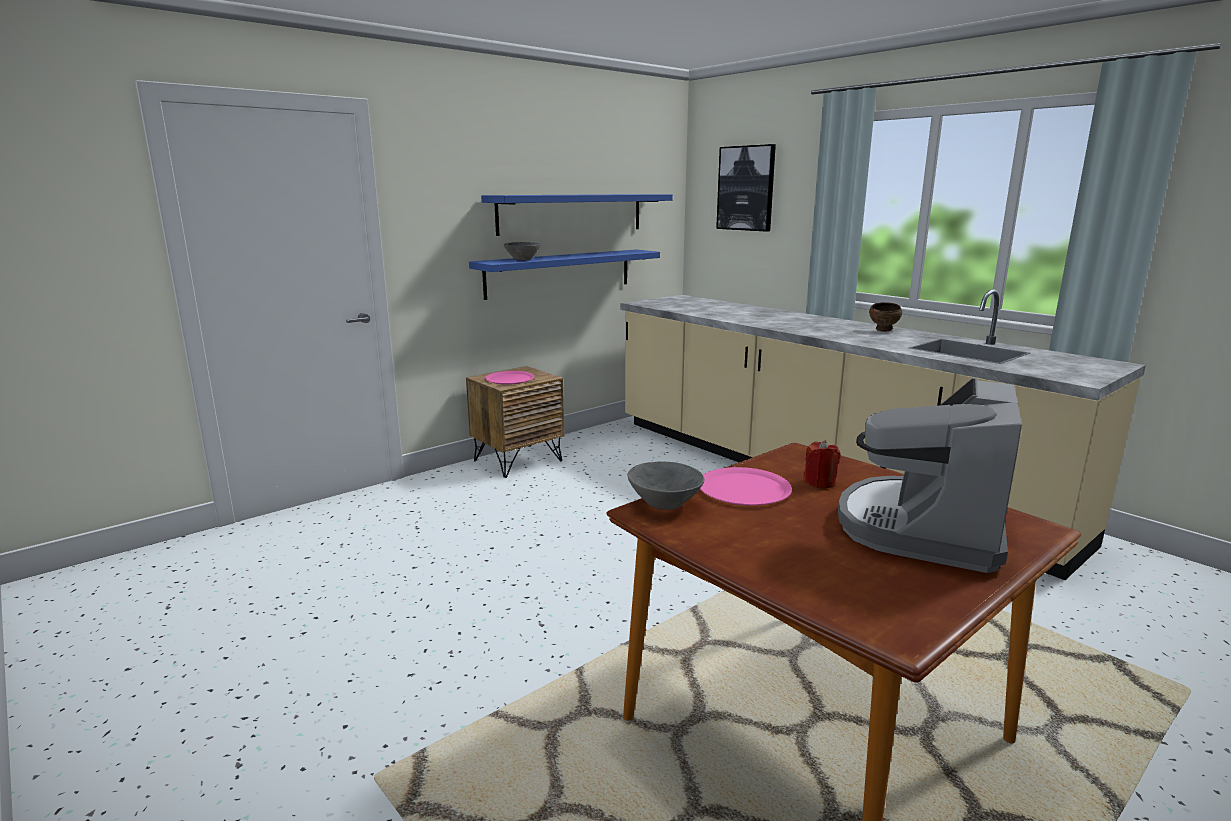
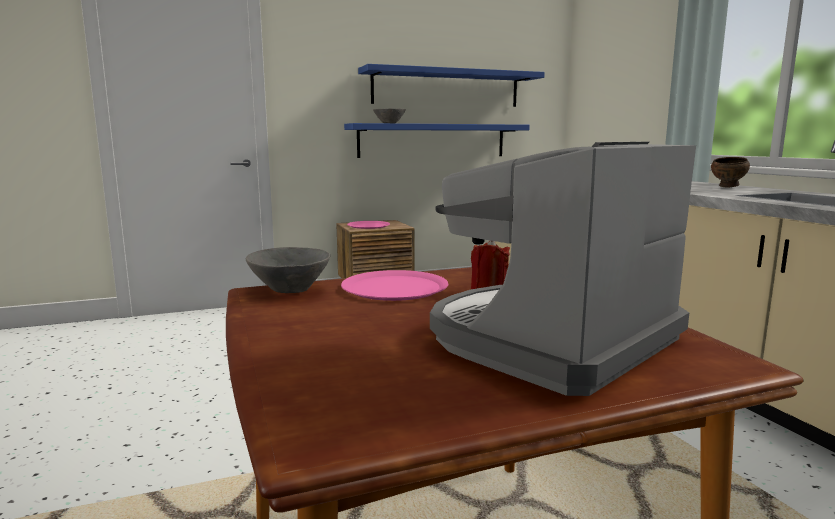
camera: 20 degrees right, 5 degrees down
(746, 188) = (617, 63): picture -> none

